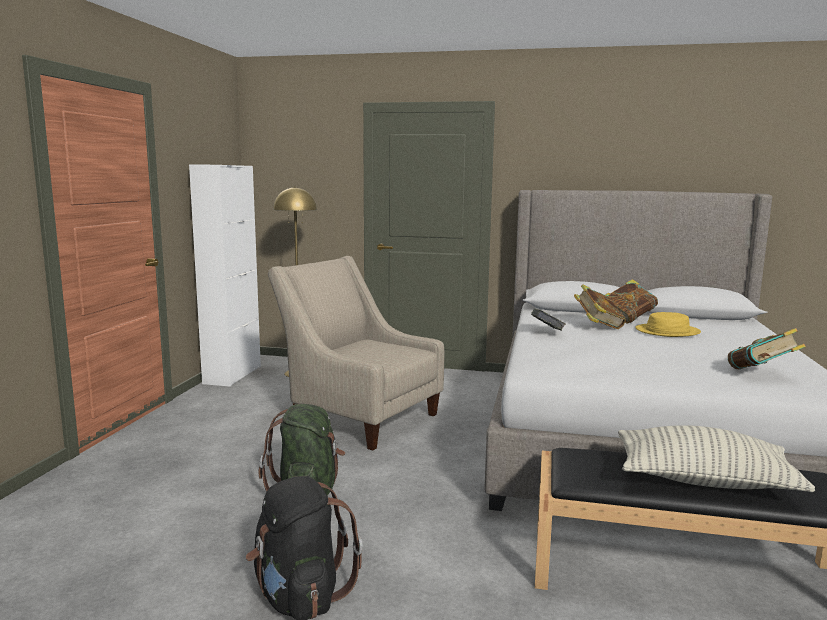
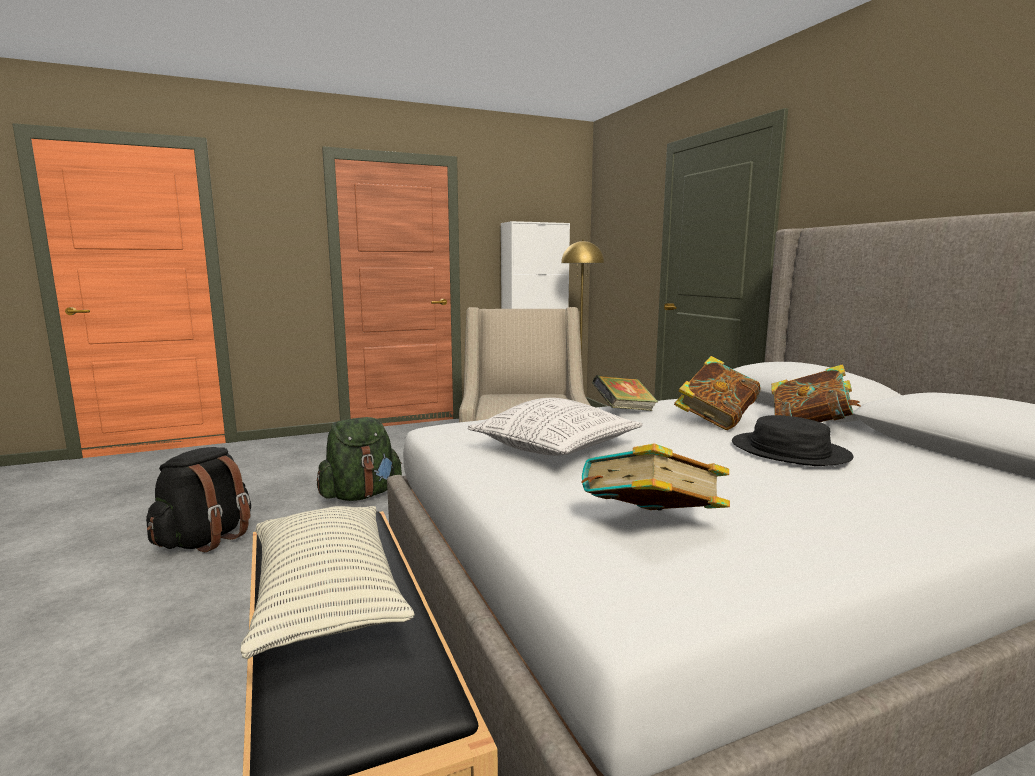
camera: 55 degrees right, 0 degrees up
(620, 360) = (555, 448): none -> pillow
(667, 331) = (789, 451): yellow hat -> black hat

